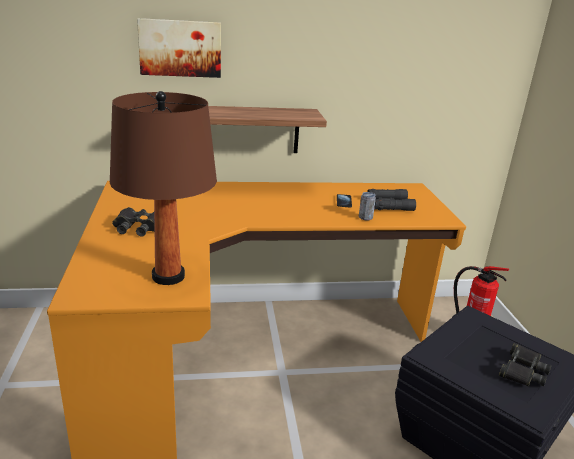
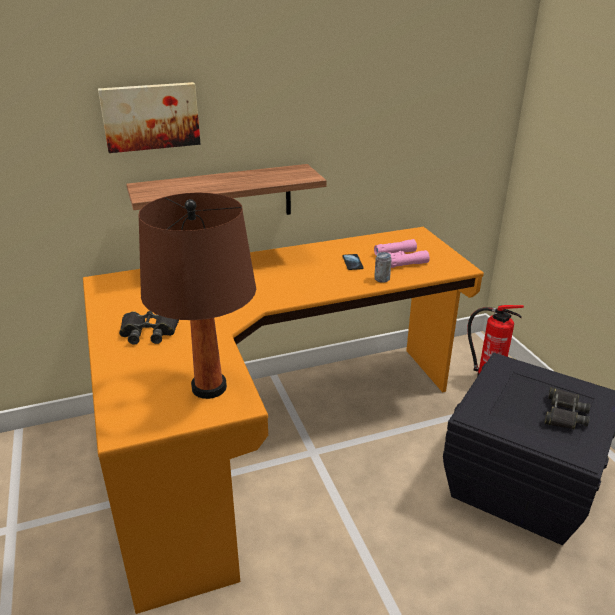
camera: 10 degrees left, 5 degrees up
(390, 204) = (400, 259): black binoculars -> pink binoculars

